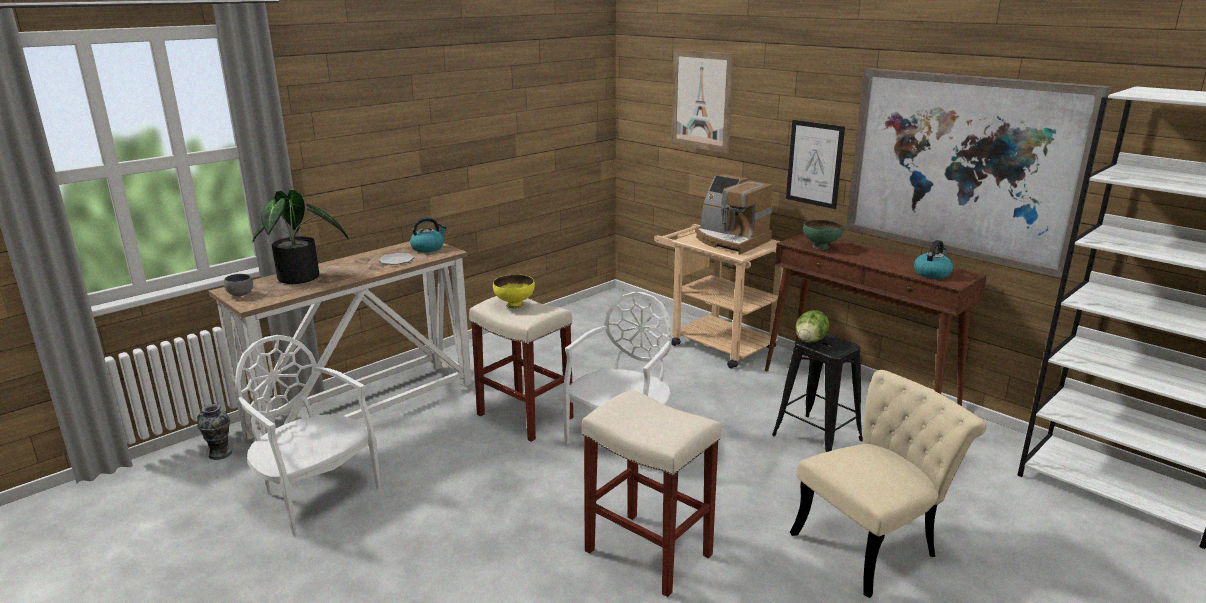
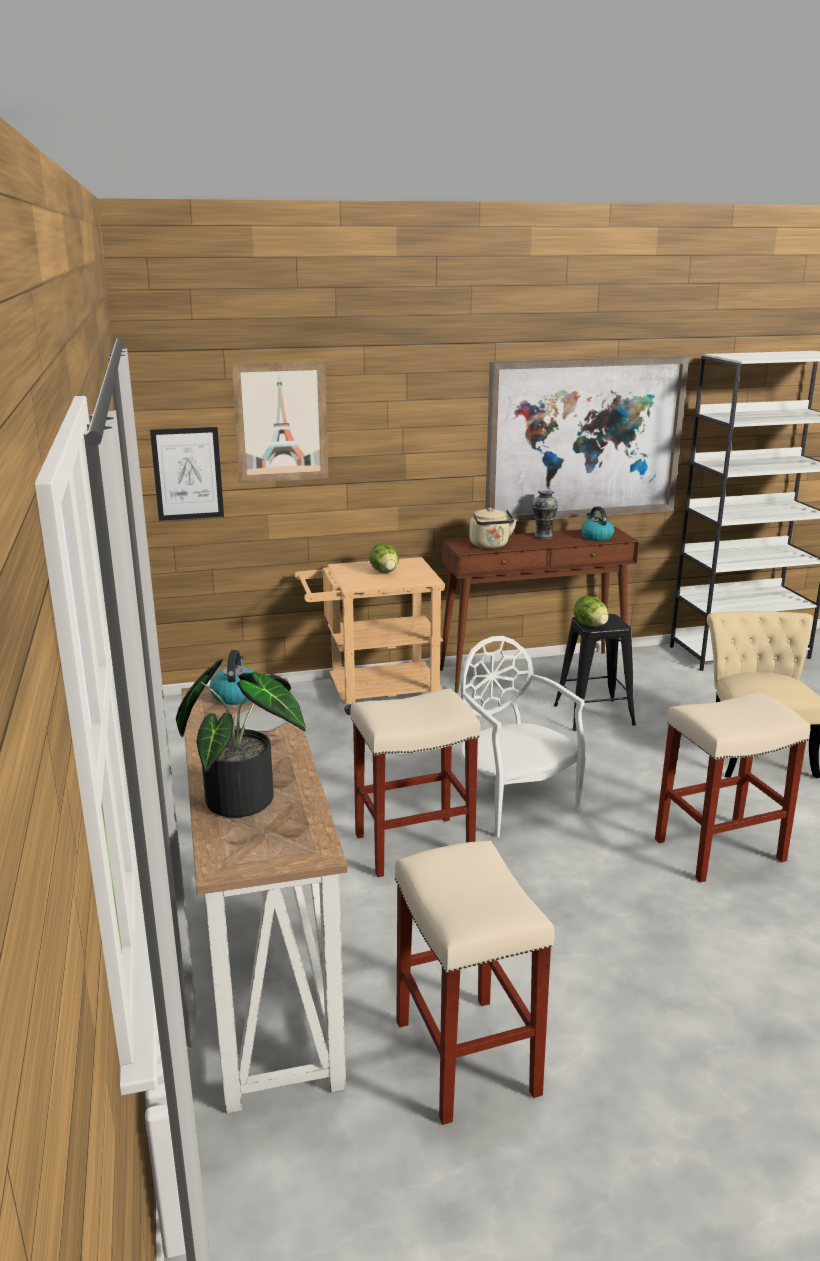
camera: 60 degrees left, 0 degrees up
(220, 454) = (258, 1151): vase -> vase (543, 537)
(241, 294) = (259, 856): grey bowl -> none
(315, 494) = (464, 1056): white chair -> beige stool
(514, 305) = (406, 709): yellow bowl -> none
(730, 241) = (384, 572): coffee machine -> lettuce
(814, 164) = (439, 467): picture -> picture (187, 473)
(820, 247) = (490, 546): green bowl -> beige kettle

